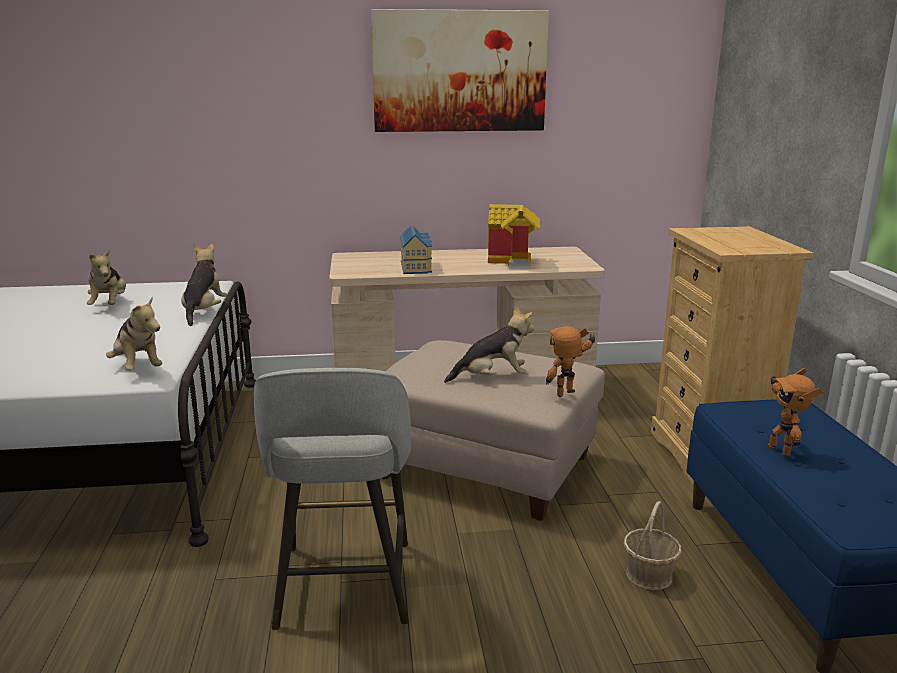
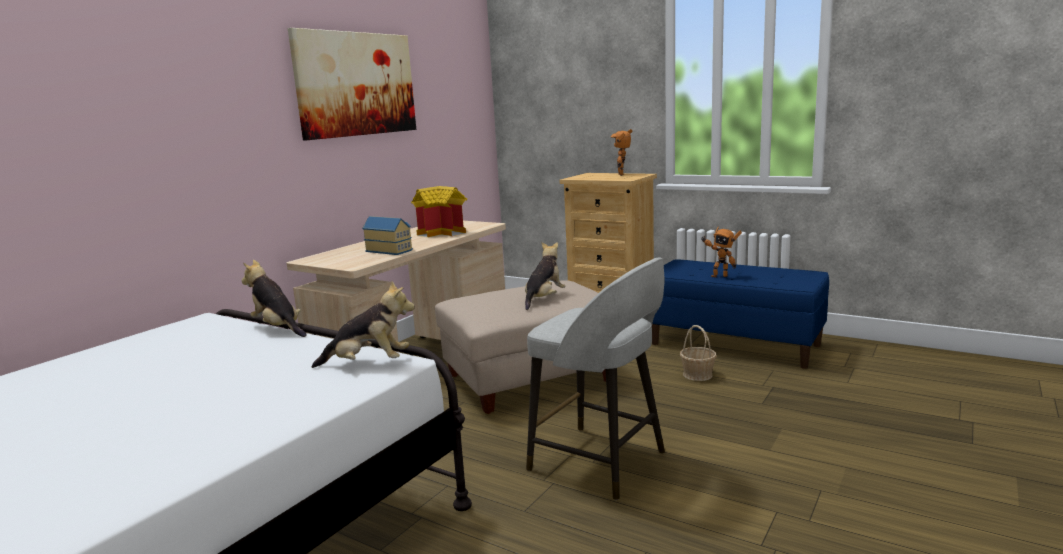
camera: 50 degrees left, 5 degrees down
(110, 305) = (151, 359): plush toy -> none
(568, 395) = (598, 291): toy robot -> toy robot (623, 174)

